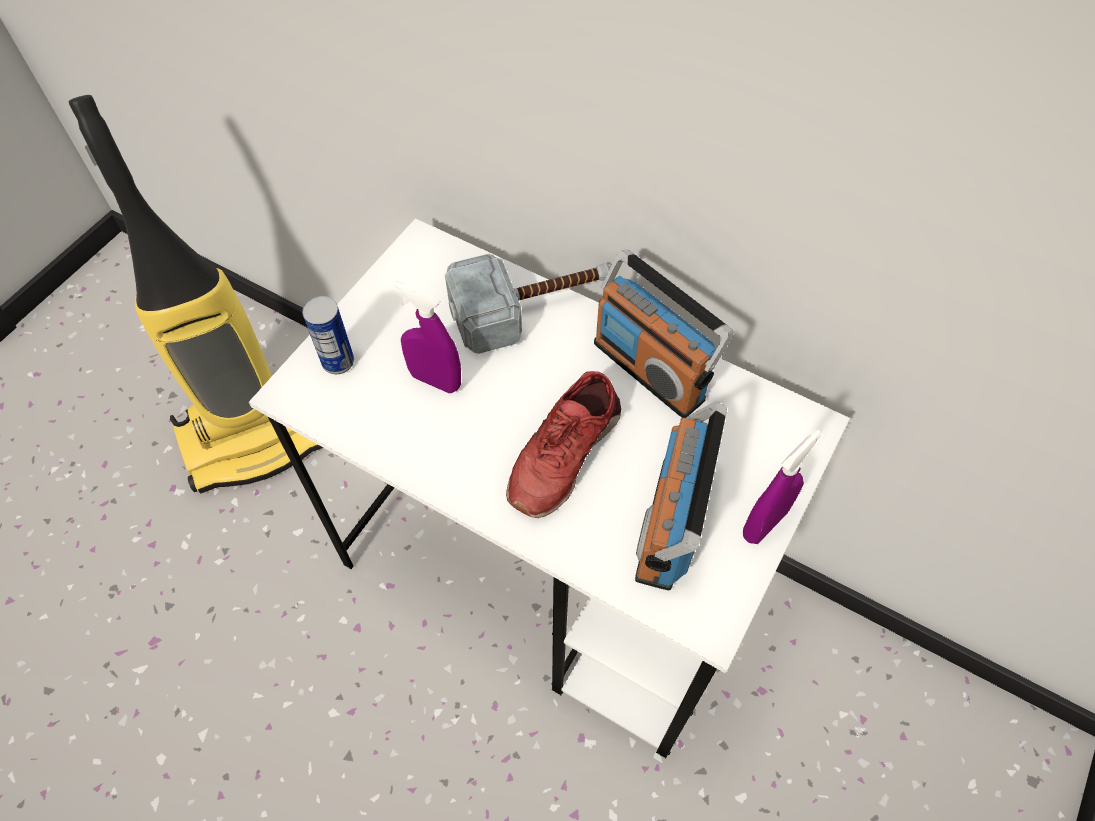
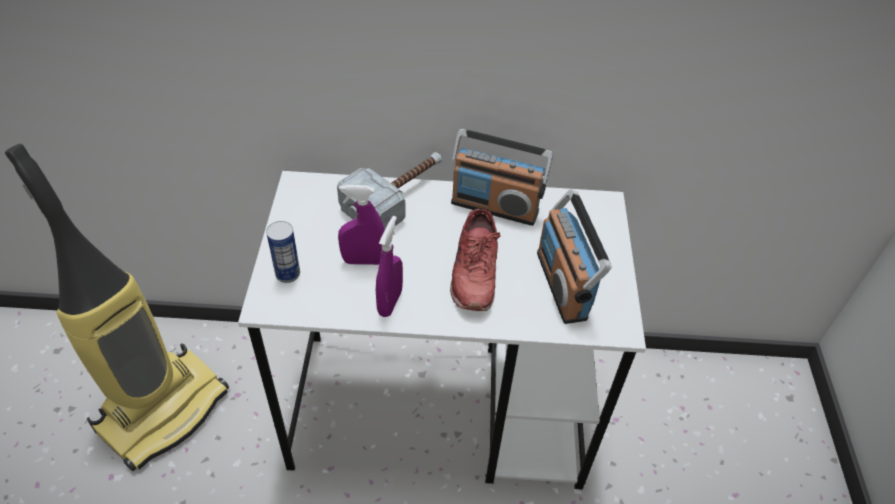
camera: 30 degrees left, 10 degrees down
(764, 523) = (615, 263): purple spray bottle -> purple spray bottle (390, 302)

